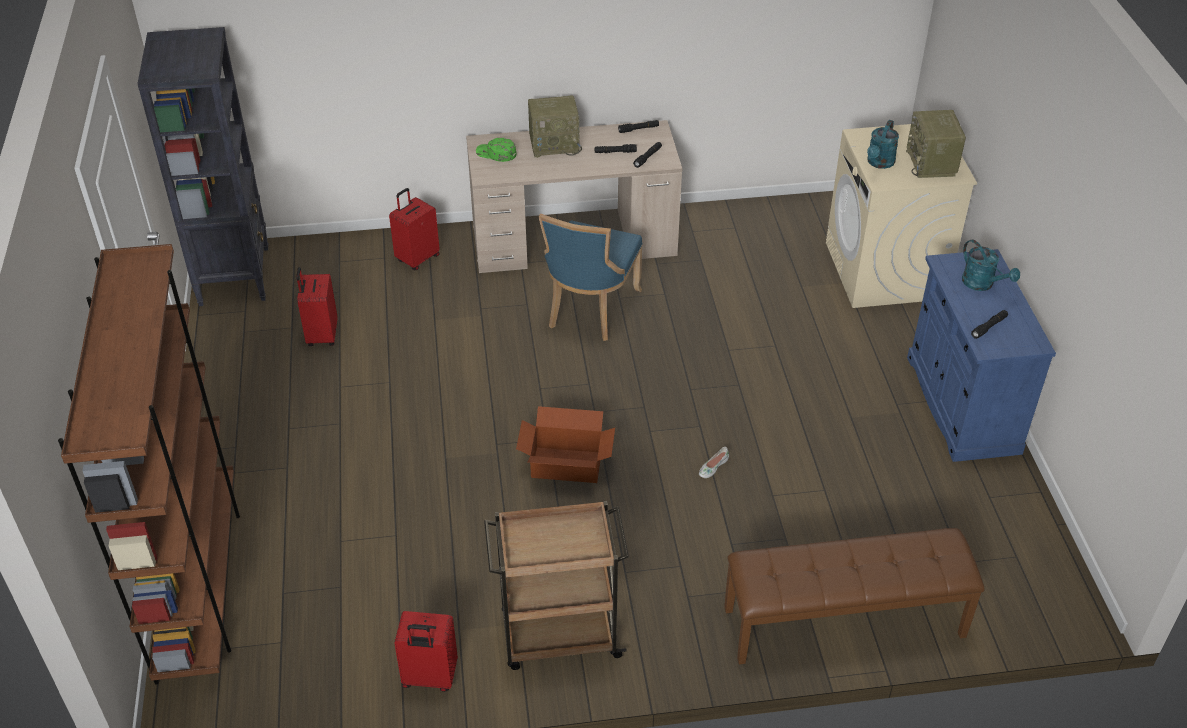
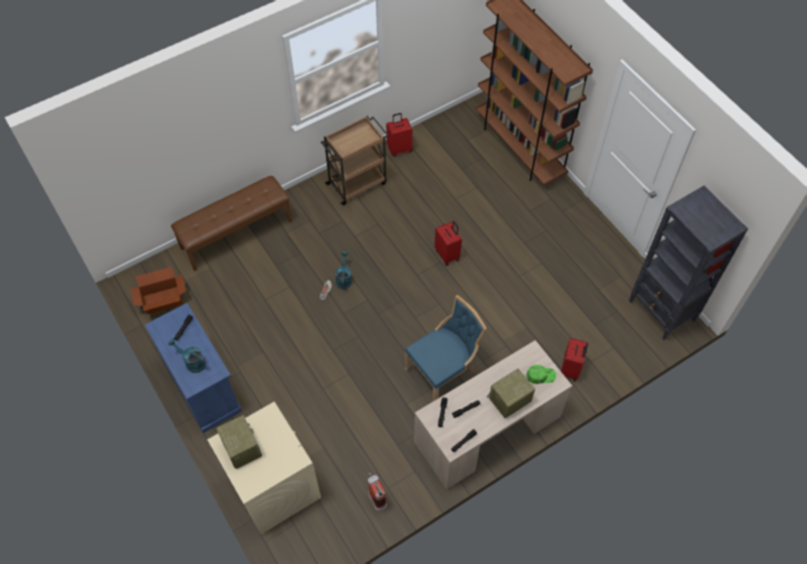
camera: 155 degrees right, 15 degrees up
(321, 335) = (578, 290): red suitcase -> red suitcase (448, 254)
(567, 465) = (398, 263): cardboard box -> cardboard box (162, 300)
(590, 310) = (443, 371): blue chair -> blue chair turned 60 degrees clockwise
(755, 225) = (375, 497): none -> fire extinguisher
(879, 163) = (277, 433): turquoise watering can -> turquoise watering can (344, 278)

